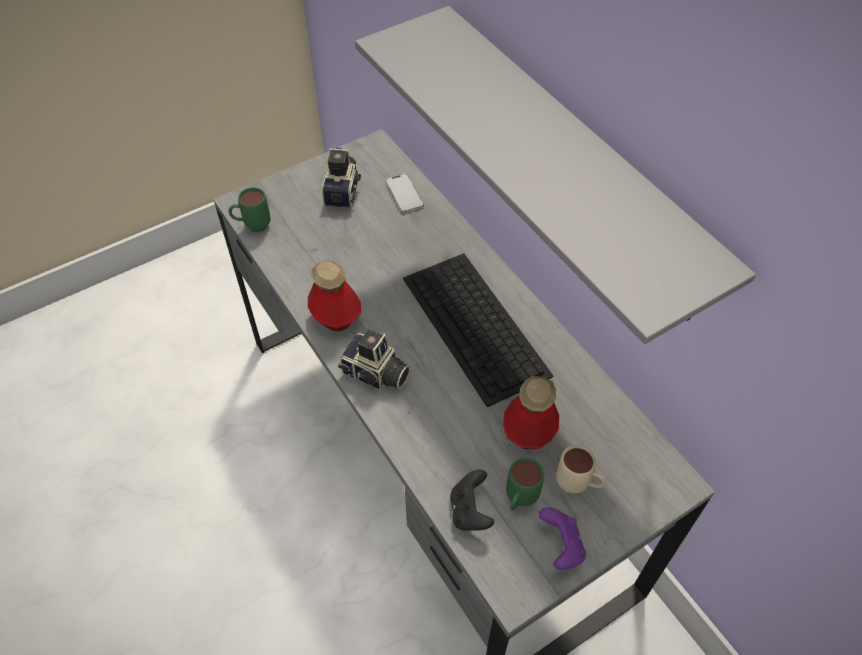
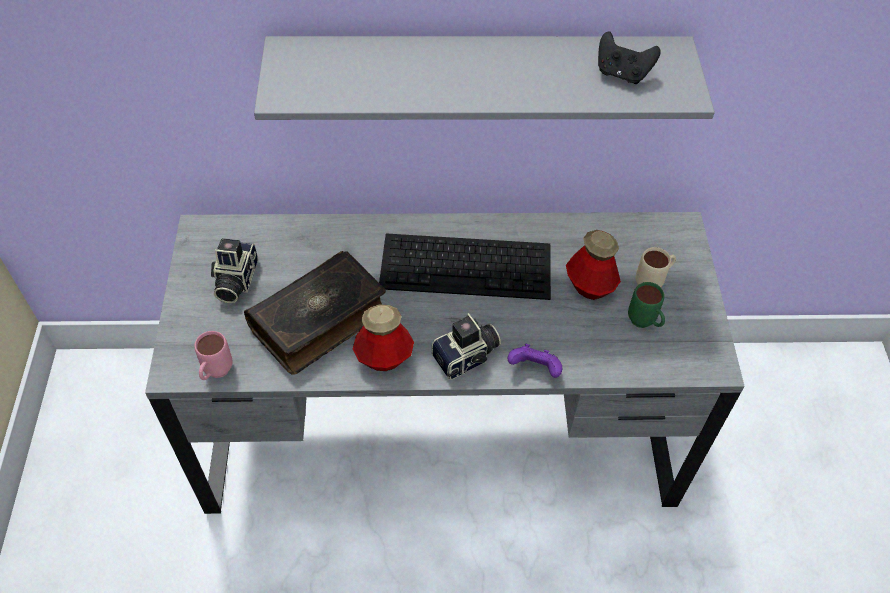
camera: 60 degrees left, 0 degrees up
(252, 226) = (215, 374): green mug -> pink mug
(343, 259) = (320, 321): none -> book
(344, 190) = (234, 281): camera -> camera turned 120 degrees counterclockwise
(404, 194) = (280, 239): phone -> none
(470, 511) = (635, 358): black game controller -> black game controller (622, 74)
(561, 546) = (695, 319): purple game controller -> purple game controller (534, 369)

